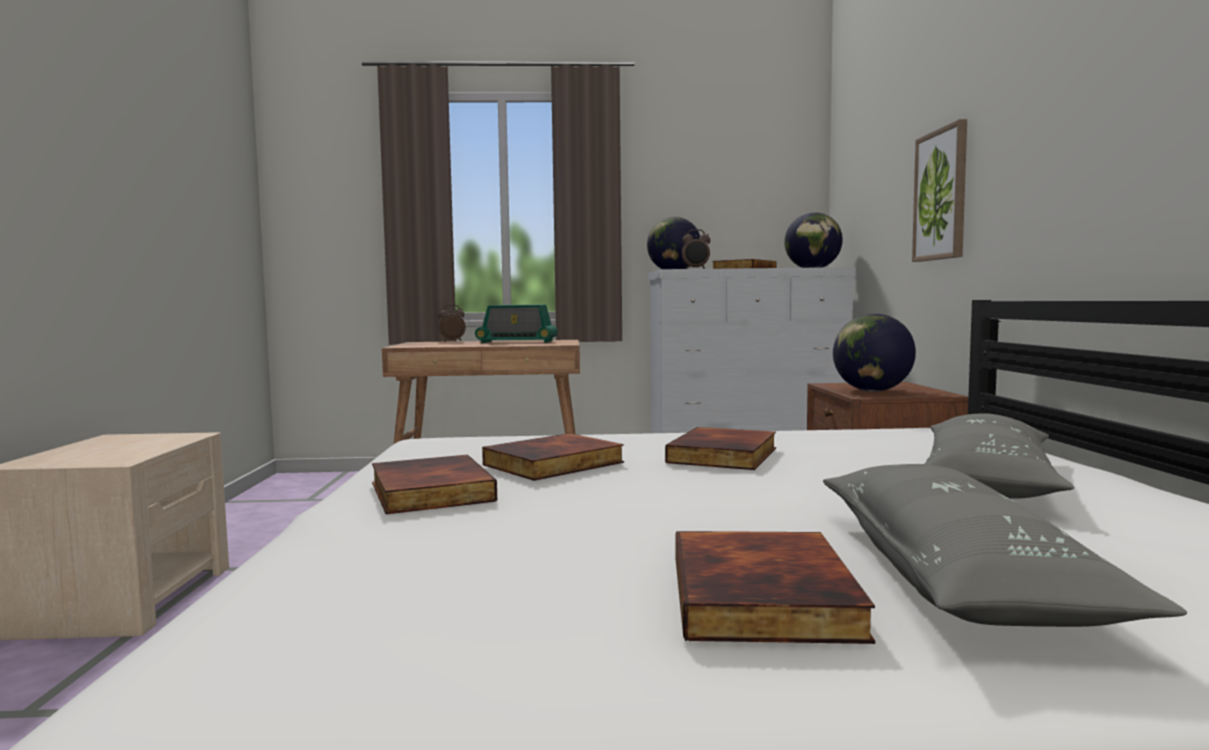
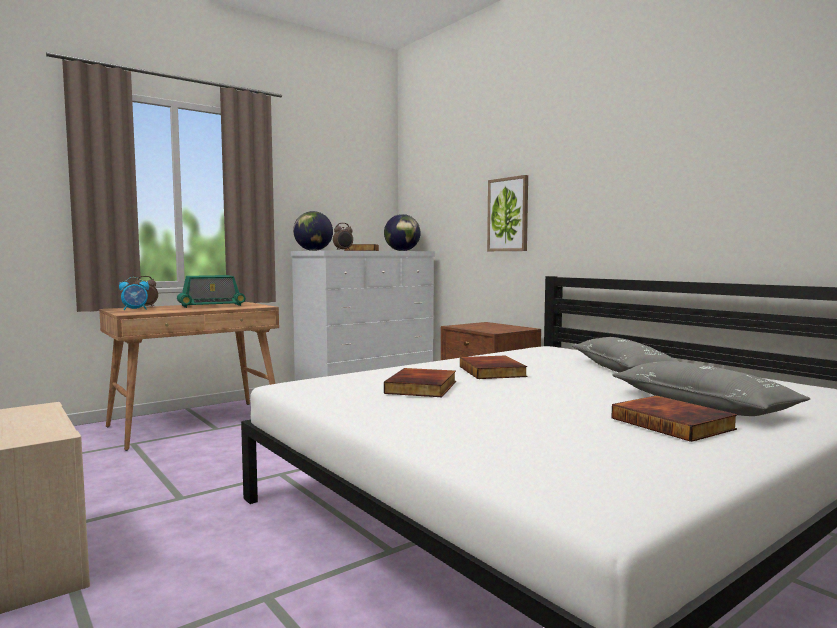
camera: 35 degrees left, 0 degrees up
(428, 491) = (401, 412): book -> none
(429, 343) = (135, 309): none -> alarm clock
(871, 391) = (489, 328): globe -> none

